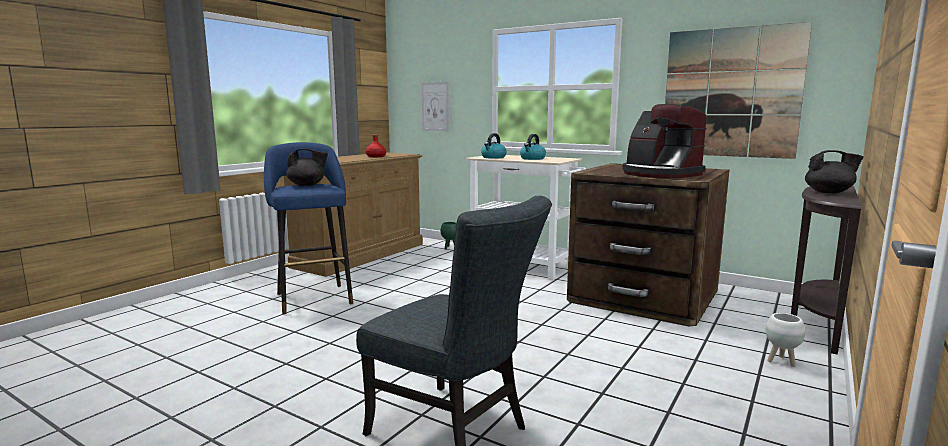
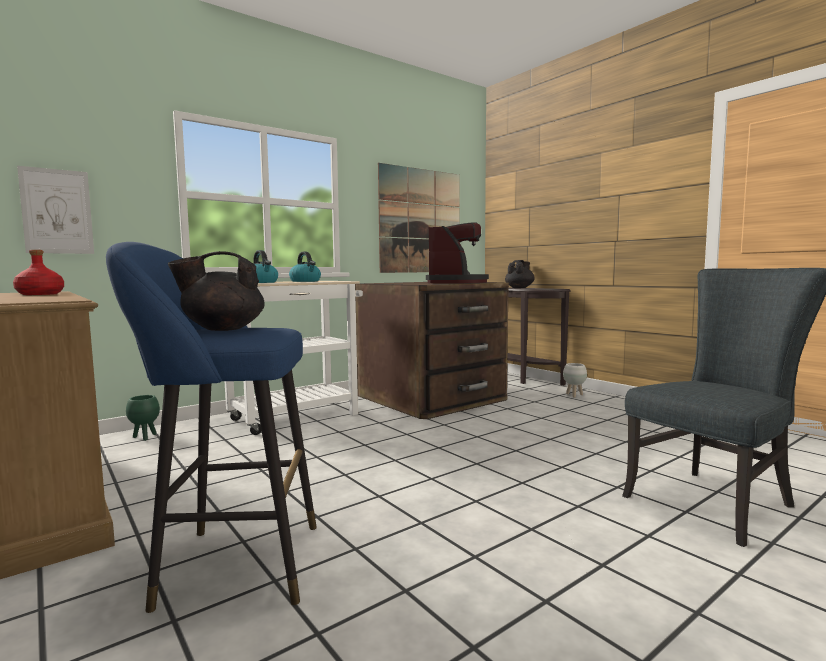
camera: 70 degrees left, 5 degrees down
(307, 185) = (222, 329): black teapot -> black teapot turned 120 degrees counterclockwise
(659, 174) = (457, 282): coffee machine -> coffee machine turned 60 degrees counterclockwise

